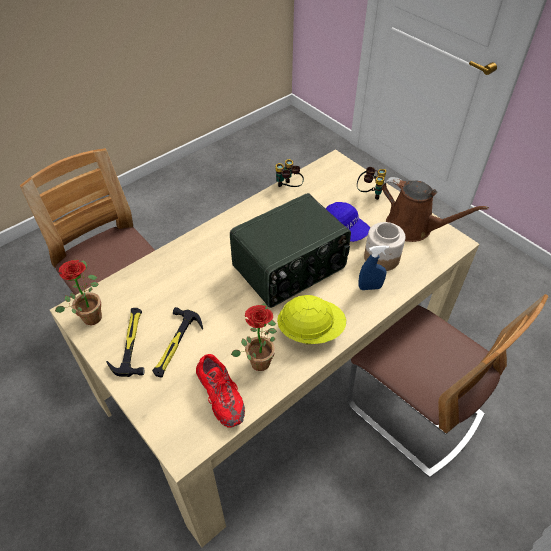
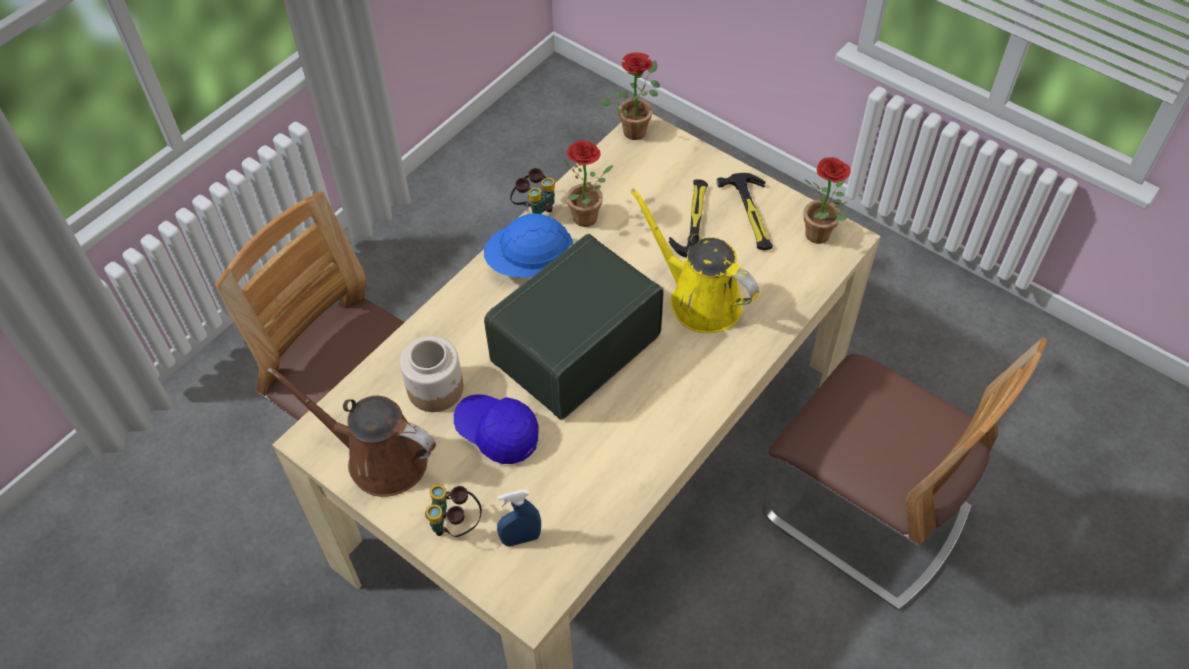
camera: 170 degrees right, 5 degrees up
(189, 452) = (635, 128): none -> potted plant
(198, 285) = (699, 299): none -> yellow watering can
(221, 396) = (620, 178): red shoe -> none
(288, 188) = (612, 512): binoculars -> binoculars (535, 208)
(310, 330) = (530, 264): yellow hard hat -> blue hard hat
(370, 287) = (453, 336): blue spray bottle -> blue spray bottle (521, 538)

